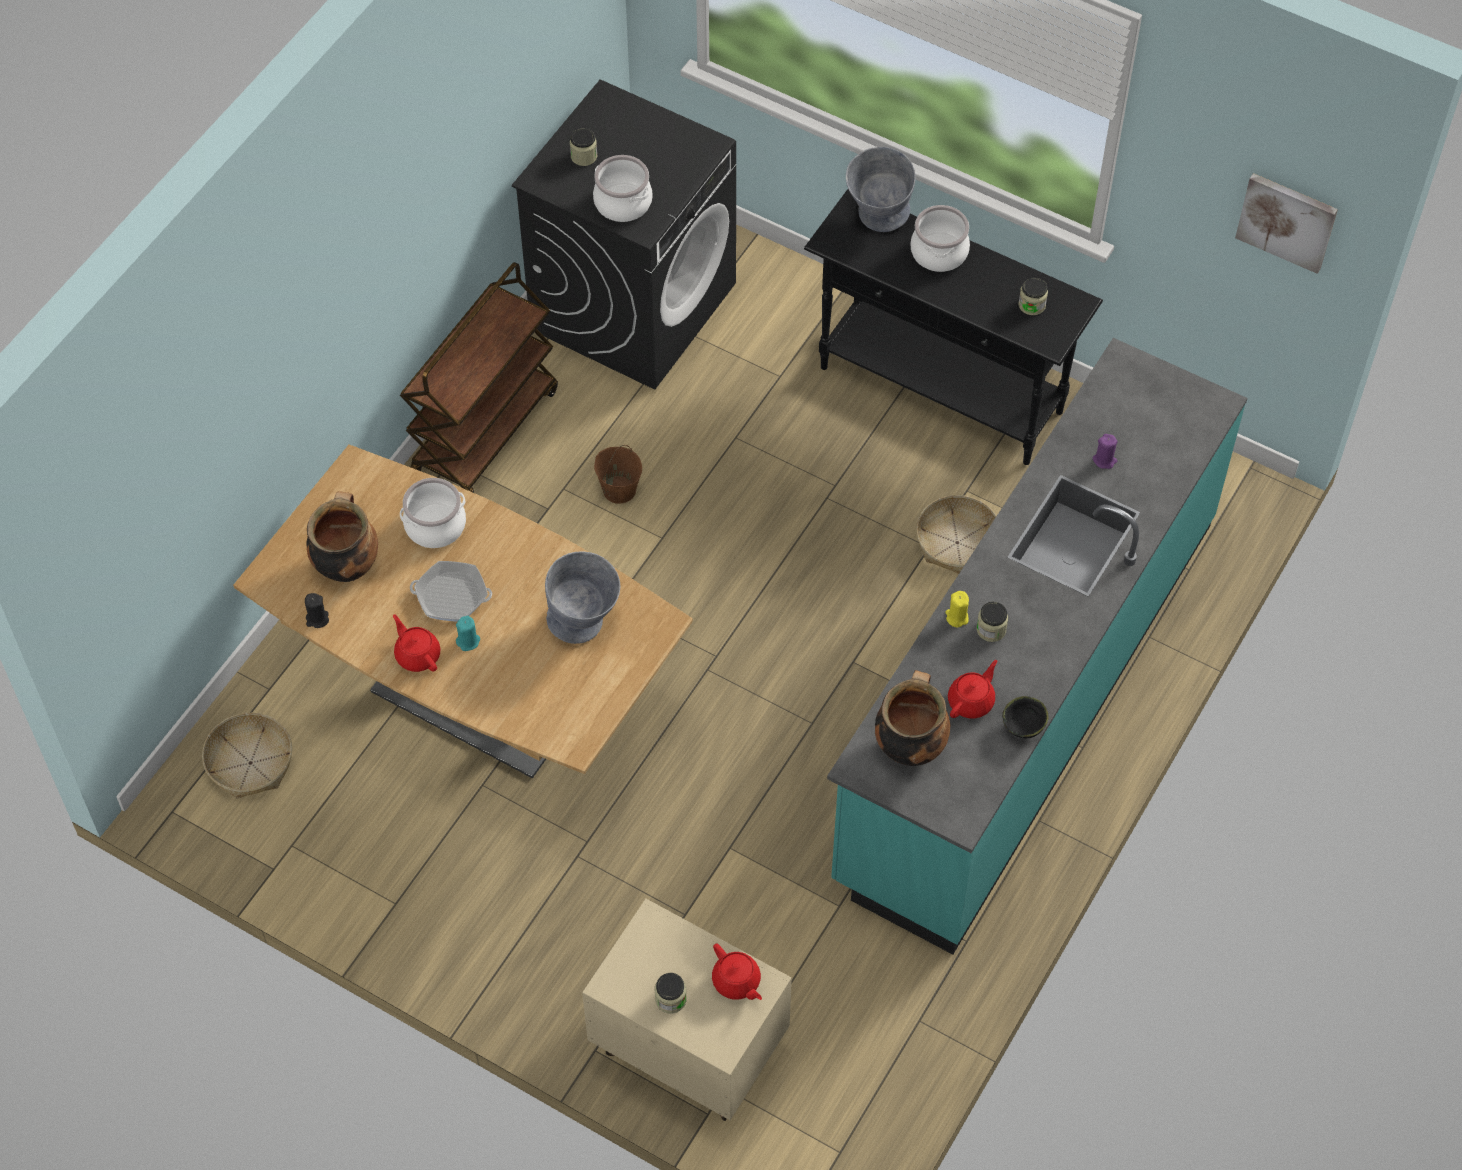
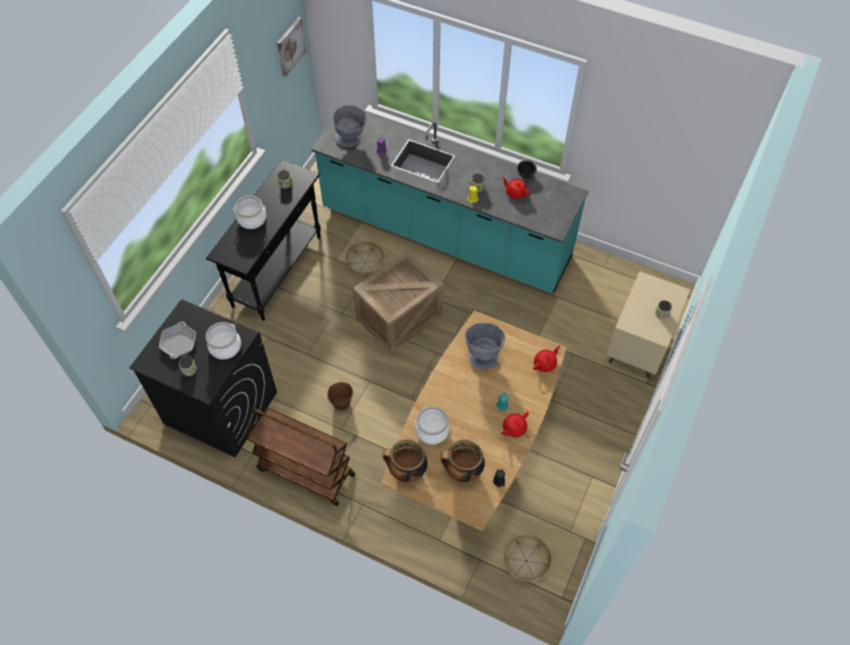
camera: 95 degrees left, 0 degrees up
(451, 596) = (475, 417): frying pan -> frying pan (178, 342)
(736, 982) = (647, 290): red teapot -> red teapot (545, 363)
(814, 598) = (400, 315): none -> crate
(877, 219) = (229, 244): grey bowl -> grey bowl (352, 140)
(909, 746) = (542, 213): cooking pot -> cooking pot (406, 471)

